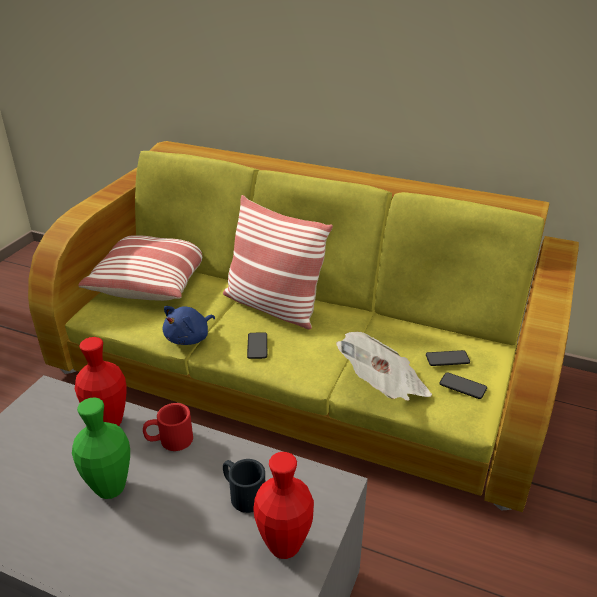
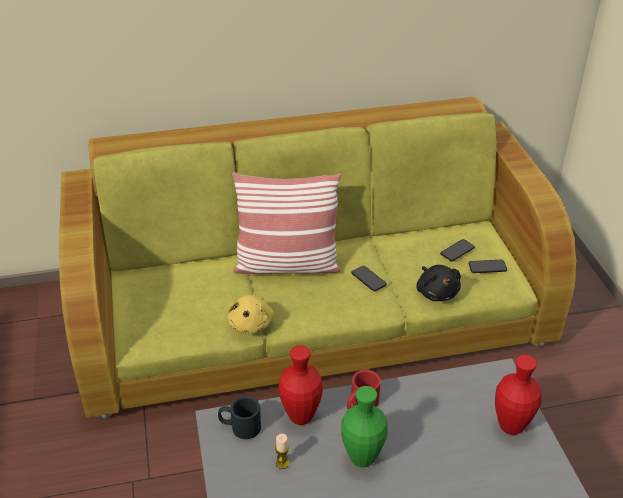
camera: 35 degrees left, 5 degrees up
(46, 453) = (282, 463): none -> candle
(151, 281) = (150, 289): pillow -> none
(189, 338) = (251, 324): blue plush toy -> yellow plush toy
(242, 493) = (451, 410): black mug -> black mug (240, 427)
(257, 346) = (315, 304): phone -> phone (368, 279)
(383, 386) = (436, 292): newspaper -> black plush toy

